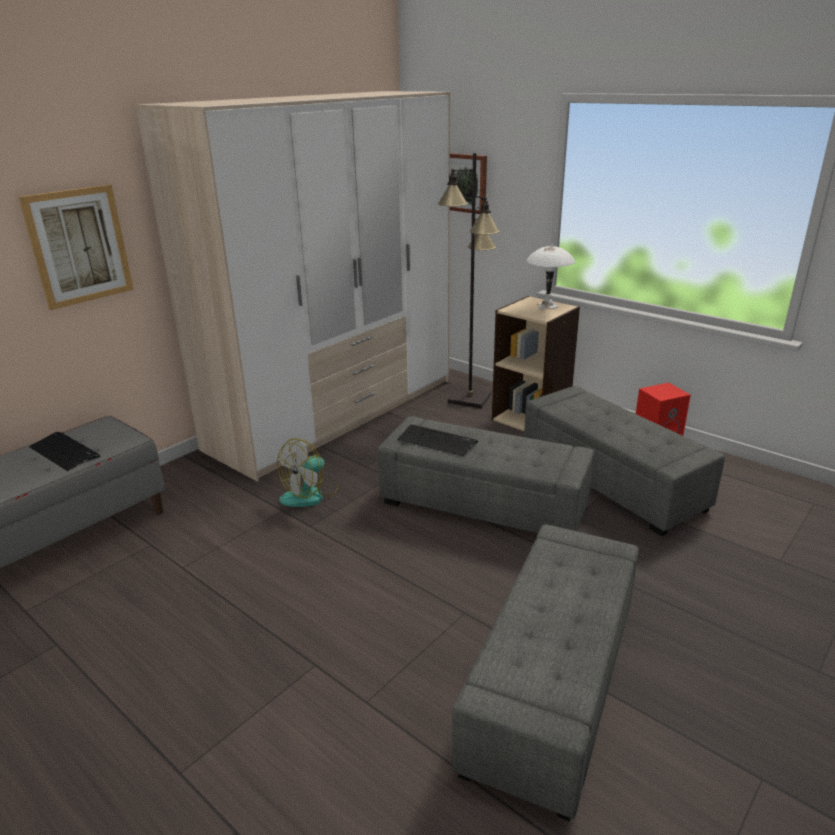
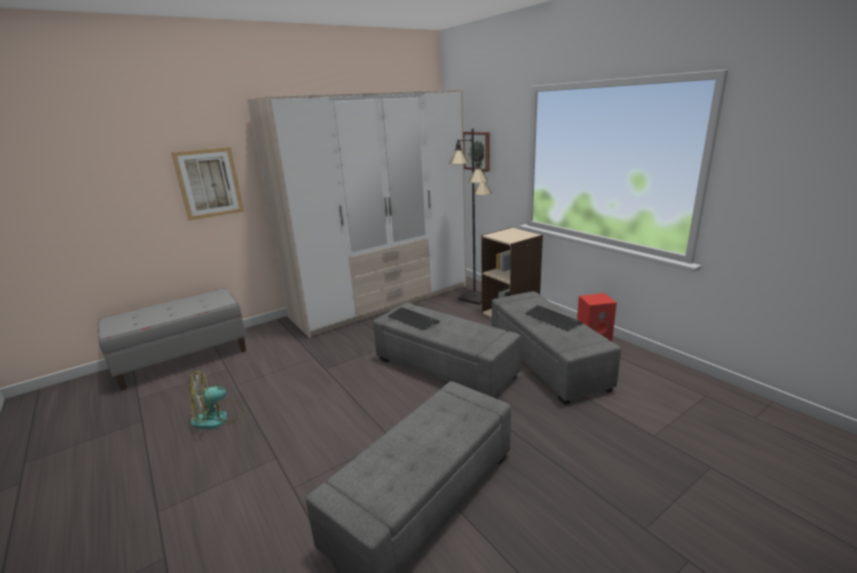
camera: 15 degrees right, 5 degrees down
(64, 452) = (186, 306): keyboard -> keyboard (552, 318)
(310, 494) = (336, 349): fan -> fan (218, 417)
(547, 306) = (519, 233): white table lamp -> none

